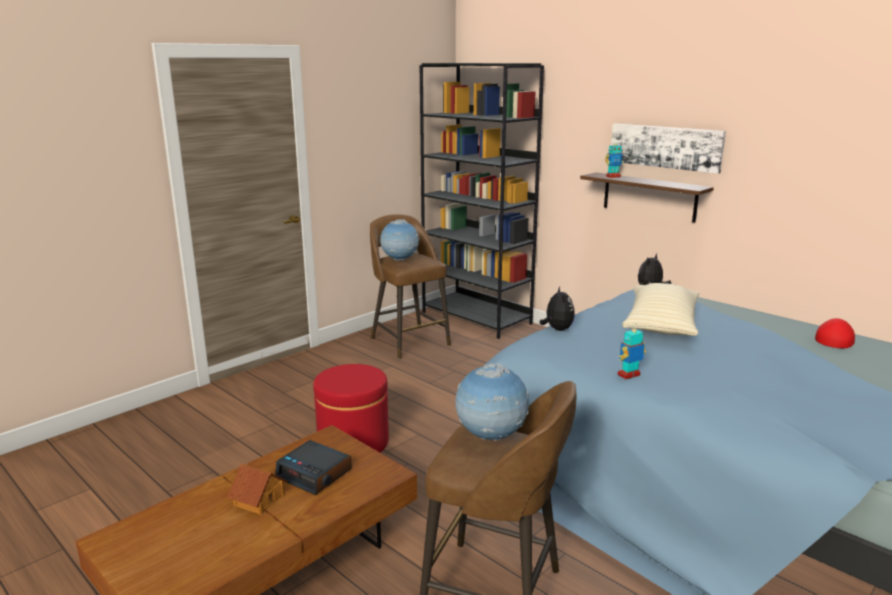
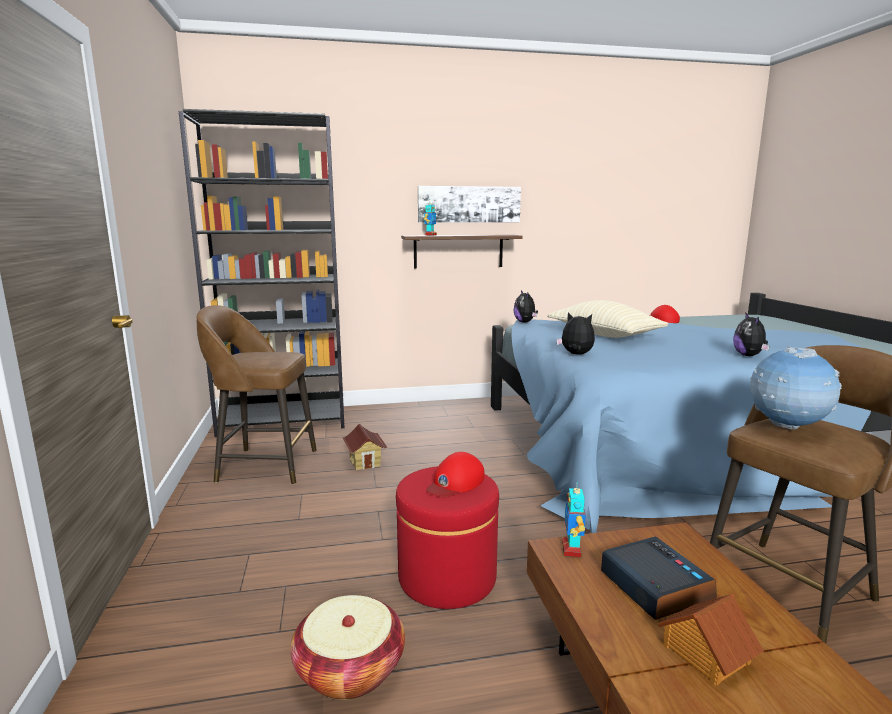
camera: 55 degrees left, 5 degrees down
(253, 444) = (350, 669): none -> basket
(315, 474) = (654, 586): alarm clock -> alarm clock turned 90 degrees counterclockwise
(357, 378) = (455, 482): none -> red cap
(400, 260) = (255, 360): globe -> none
(458, 366) = (365, 462): none -> toy house
(629, 375) = (698, 360): toy robot -> toy robot (572, 549)
(699, 396) = (749, 356): none -> plush toy

